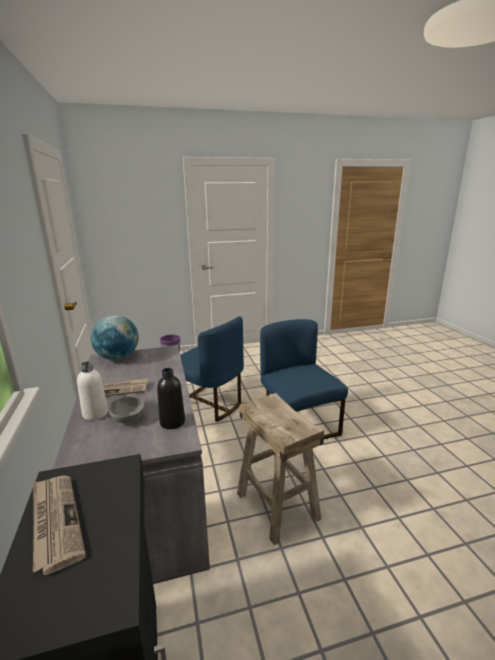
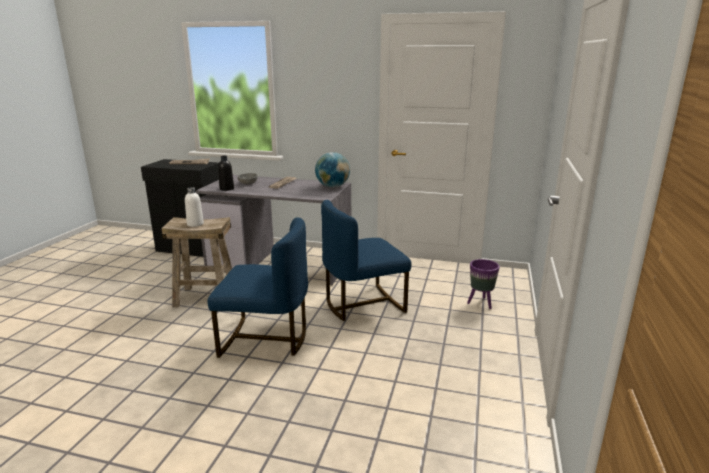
camera: 120 degrees right, 0 degrees up
(95, 414) = (264, 180): white bottle -> white bottle (195, 224)

